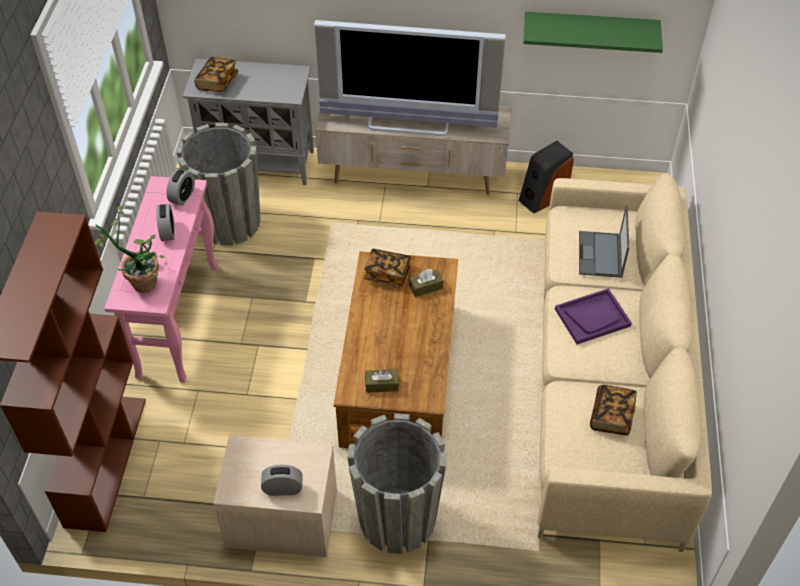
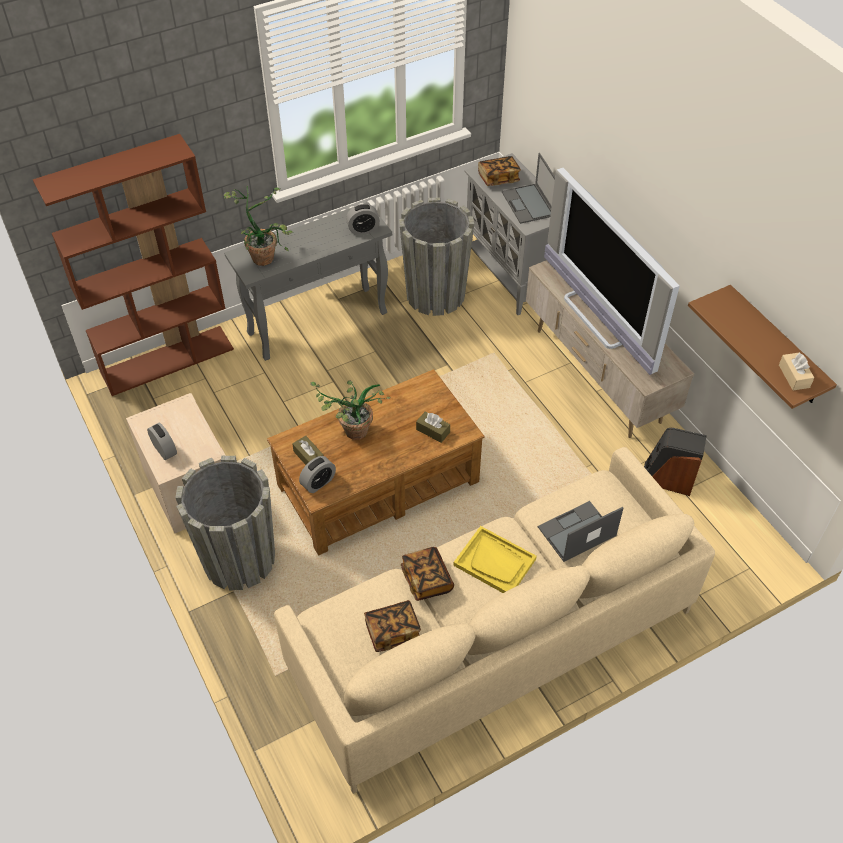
camera: 55 degrees right, 0 degrees up
(167, 232) = (322, 241): alarm clock -> alarm clock (318, 483)
(178, 319) = (318, 322): pink console table -> grey console table
(268, 82) = (529, 204): none -> laptop
(380, 342) = (350, 433): none -> potted plant
(387, 274) = (425, 399): book -> book (426, 580)
(590, 30) = (776, 347): green shelf -> brown shelf
(592, 317) = (495, 562): purple tray -> yellow tray
(637, 33) = (794, 376): none -> beige tissue box

